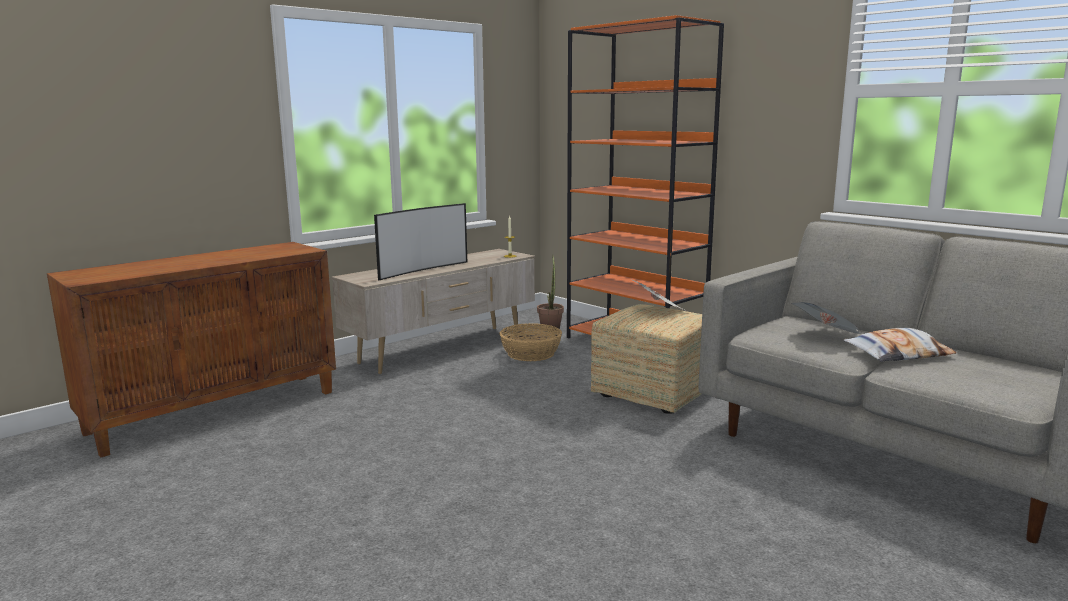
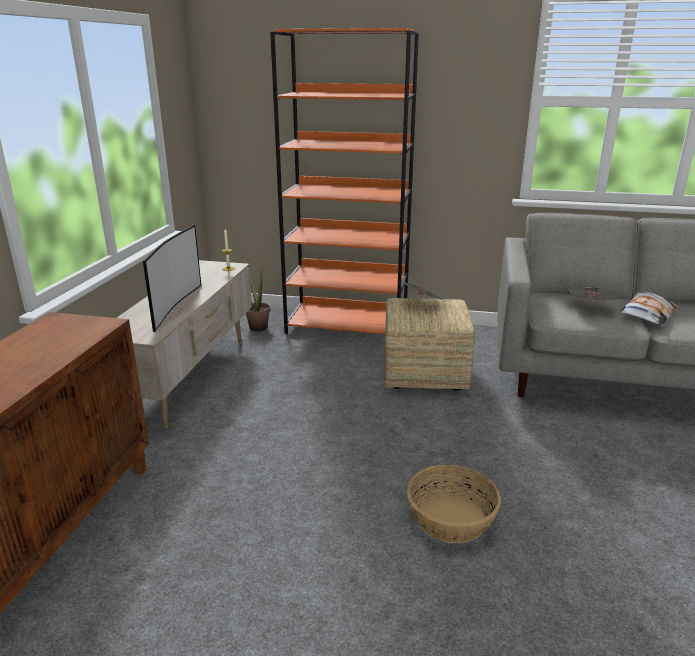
camera: 35 degrees left, 10 degrees up
(531, 353) = (278, 360): basket -> basket (451, 518)

